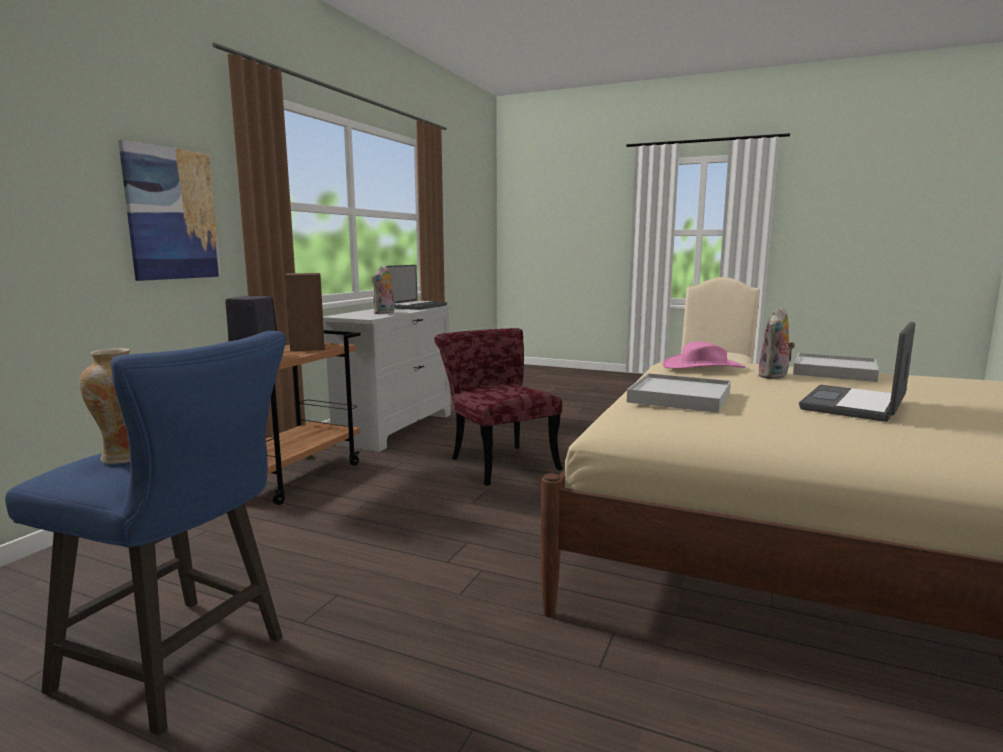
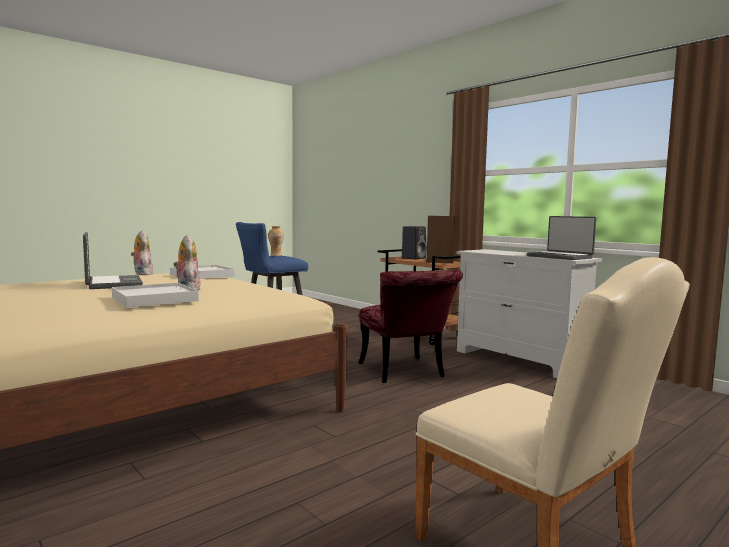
camera: 115 degrees right, 5 degrees down
(172, 214) = (431, 184): picture -> none
(384, 313) = (501, 252): plush toy -> plush toy (141, 274)
(498, 461) = (405, 373): red chair -> red chair turned 75 degrees clockwise
(703, 367) = (247, 287): pink hat -> none

